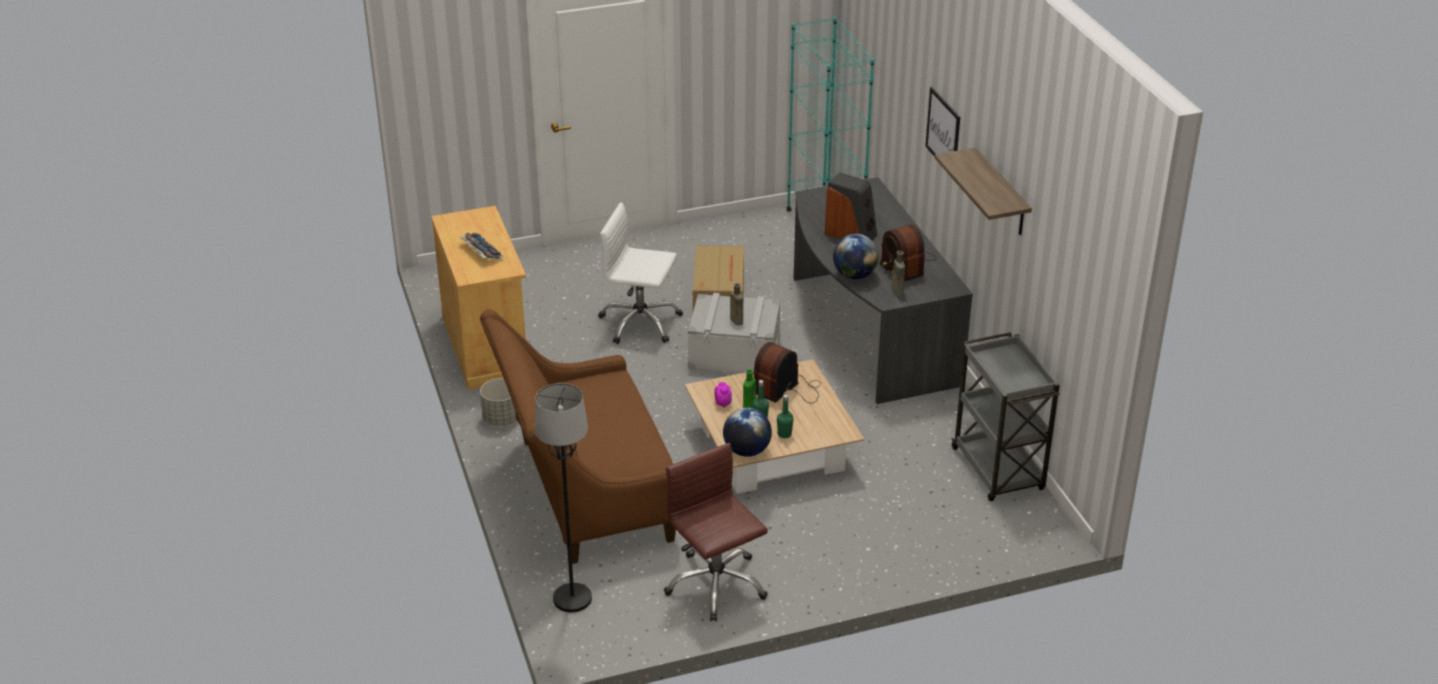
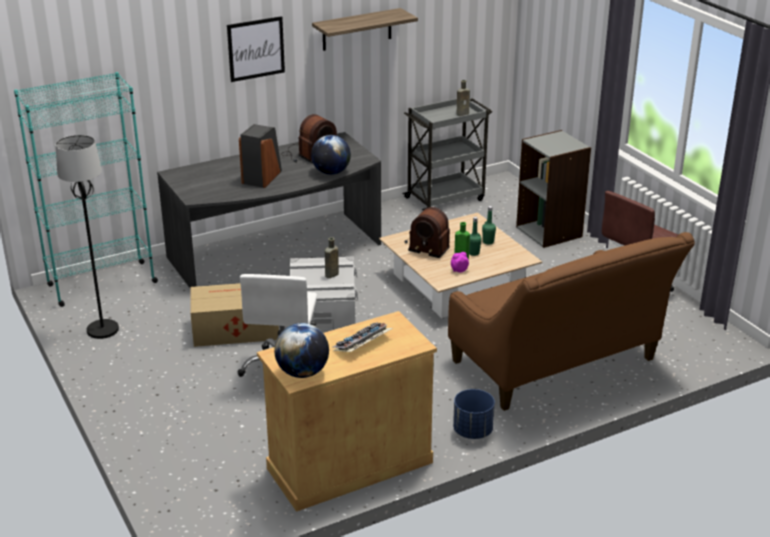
camera: 100 degrees left, 5 degrees down
(501, 418) = (472, 431): grey planter -> blue planter
(572, 598) = (691, 353): black floor lamp -> black floor lamp (102, 330)
(747, 451) = (518, 255): globe -> globe (302, 372)
(889, 546) = (549, 232): none -> grey bookcase
(897, 292) = (351, 156): brown bottle -> brown bottle (463, 114)

